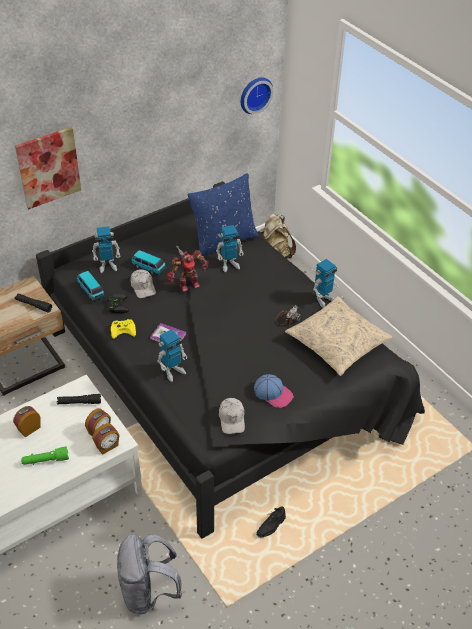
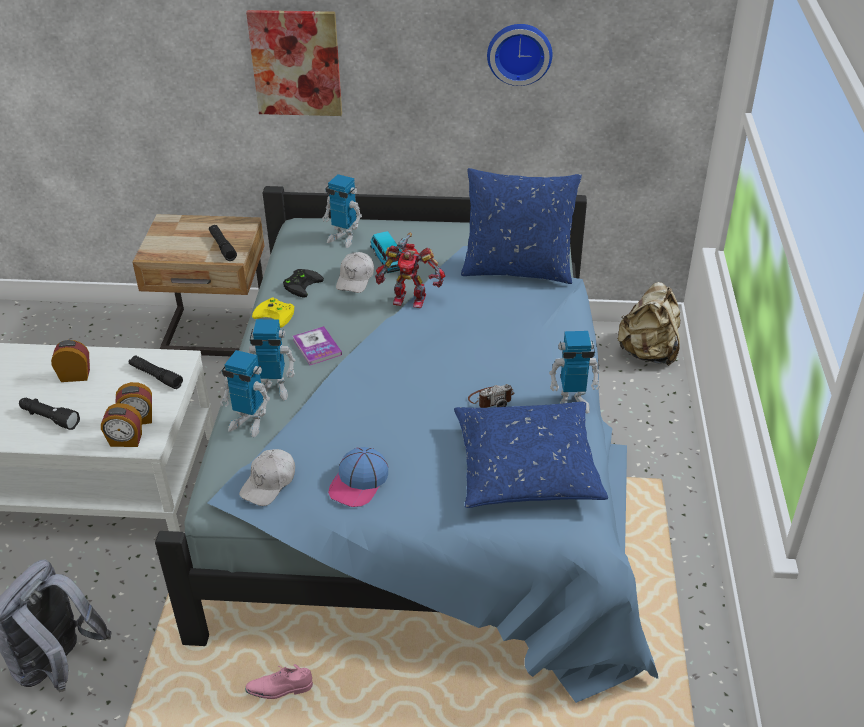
camera: 40 degrees right, 5 degrees down
(45, 460) = (49, 418): green flashlight -> black flashlight
(91, 291) = (293, 256): toy car -> none
(227, 378) = (424, 470): black bed -> blue bed
(229, 264) = (491, 300): toy robot -> toy robot (248, 423)
(254, 94) = (665, 68): wall clock -> wall clock (519, 52)
(271, 526) = (279, 689): black shoe -> pink shoe
(273, 393) = (359, 483): cap -> cap turned 45 degrees clockwise
(337, 342) = (527, 467): beige pillow -> blue pillow

